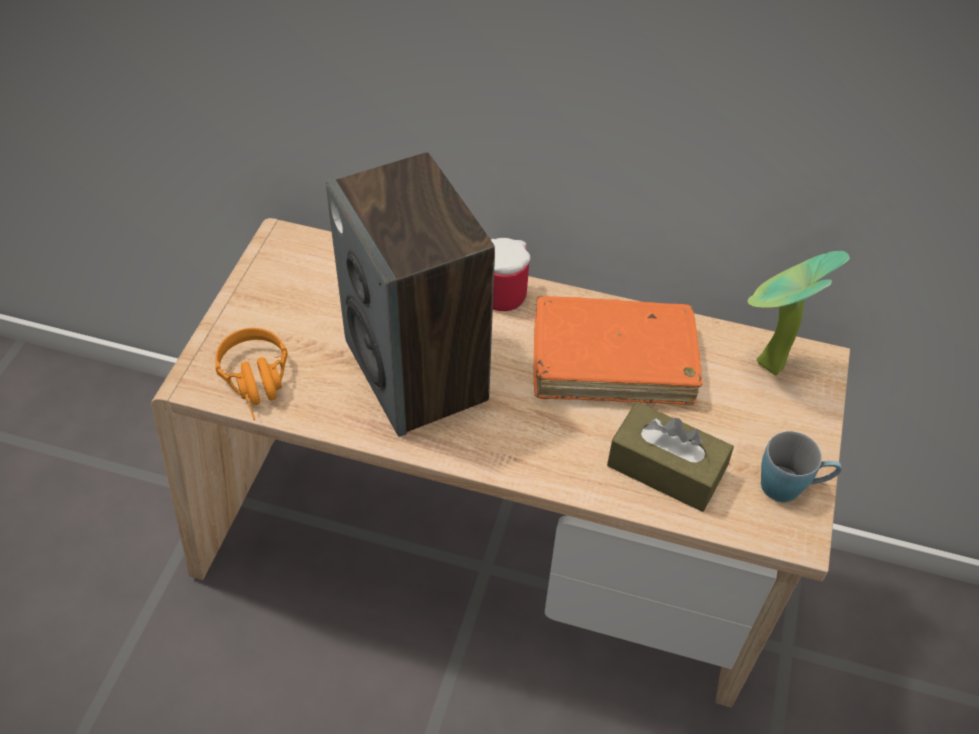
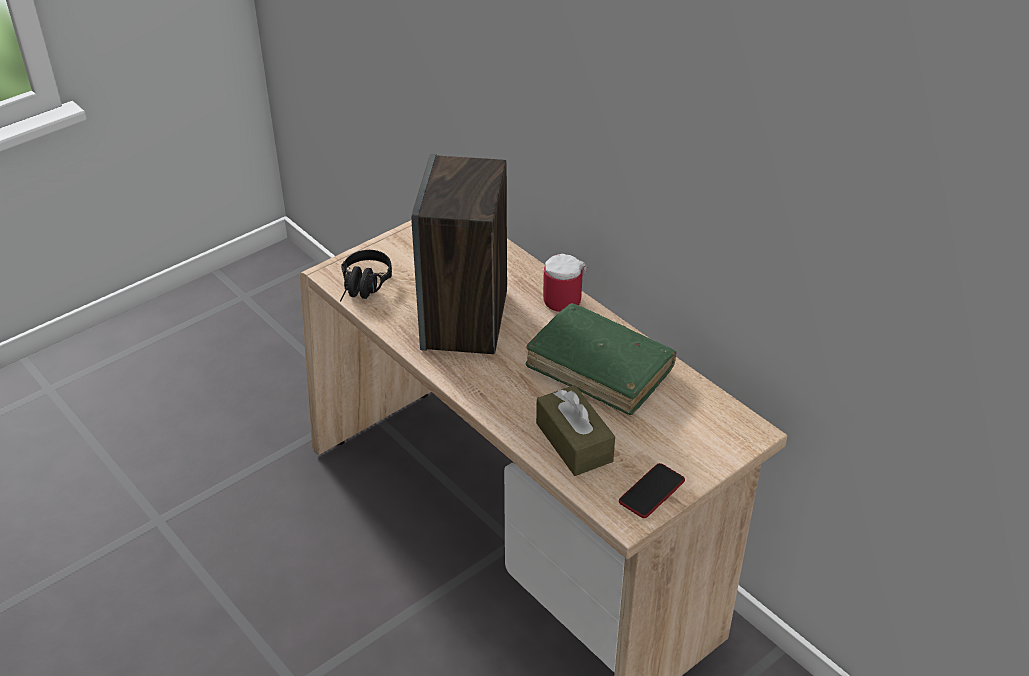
camera: 35 degrees right, 10 degrees down
(258, 385) = (364, 288): orange headphones -> black headphones
(612, 361) = (599, 368): orange book -> green book
(764, 367) = (707, 417): potted plant -> none
(791, 487) = (651, 491): blue mug -> phone

